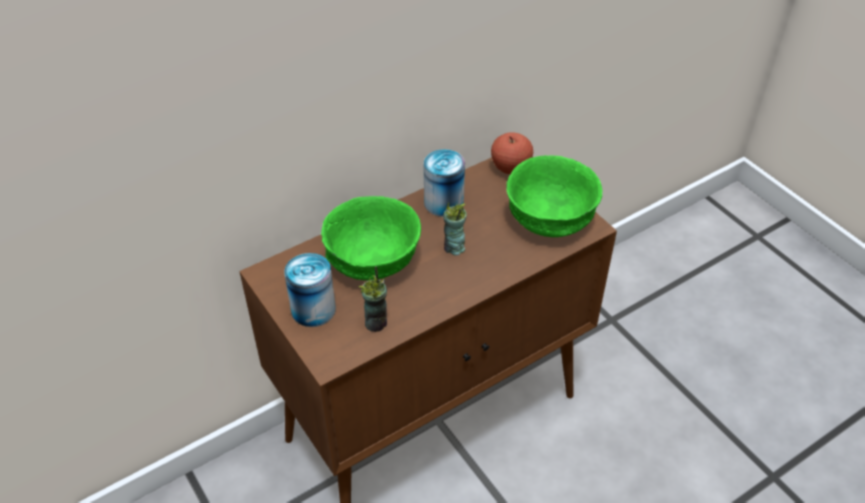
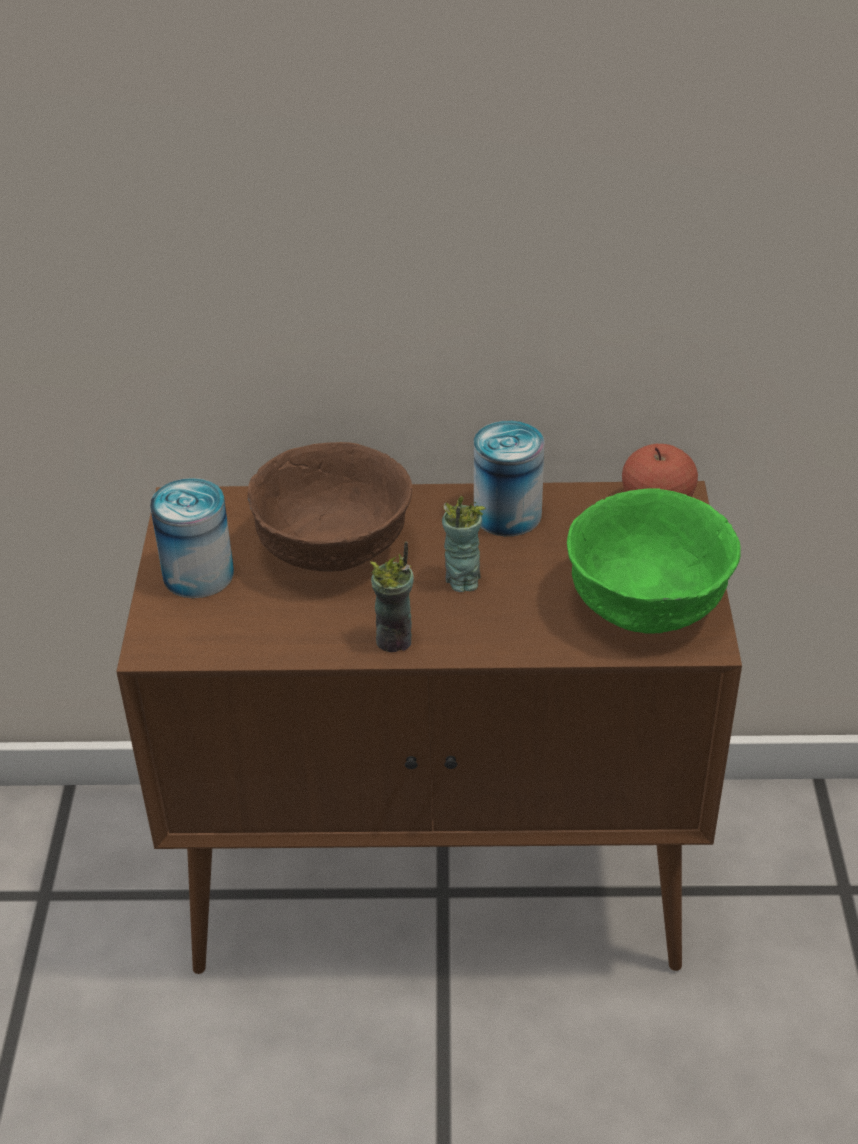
camera: 35 degrees right, 5 degrees down
(372, 262) = (331, 549): green bowl -> brown bowl
(376, 323) = (260, 628): cup -> cup (395, 640)

